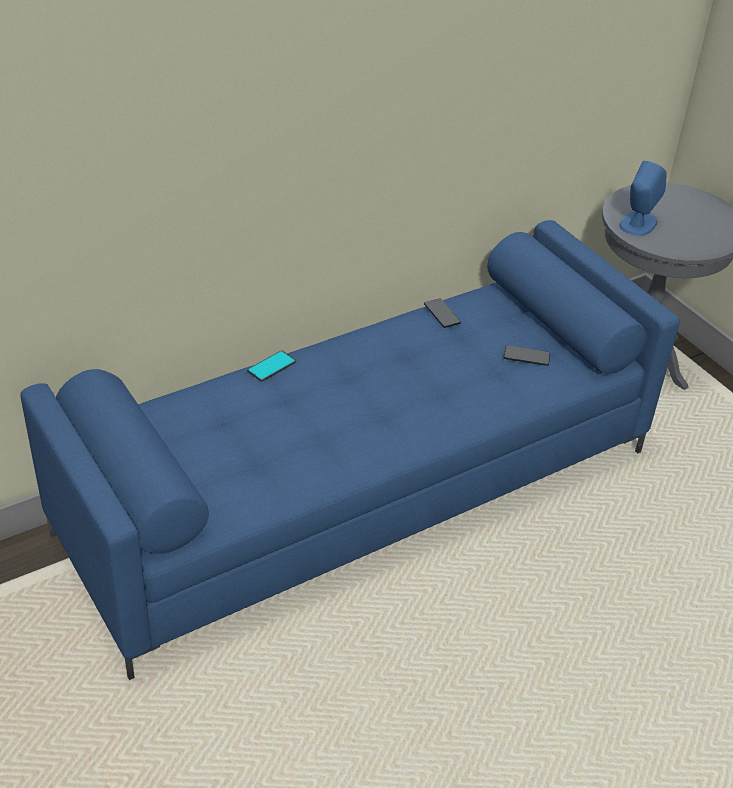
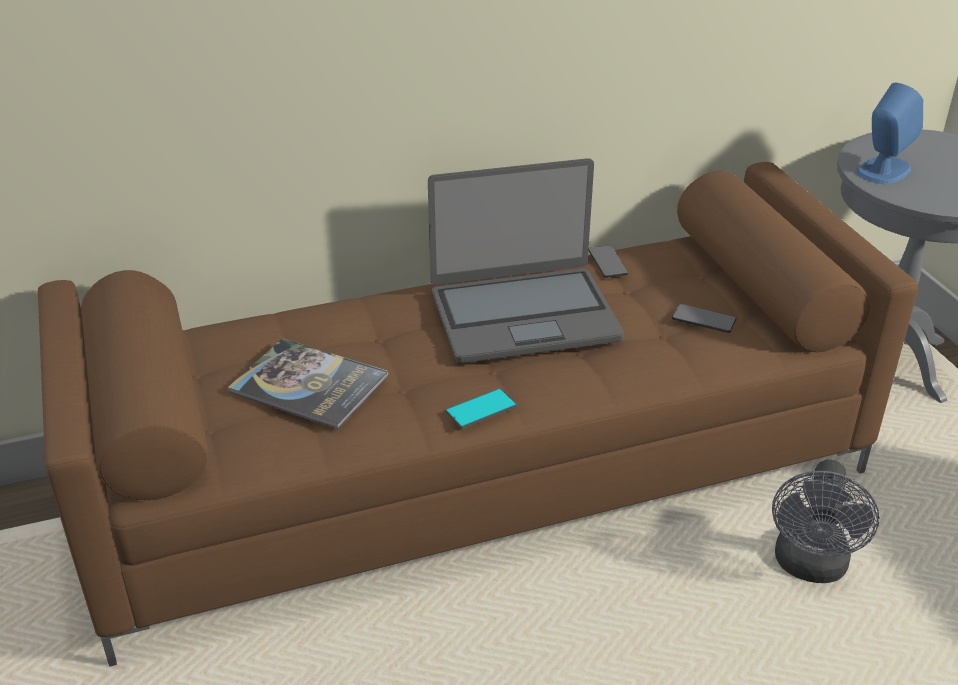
camera: 15 degrees right, 5 degrees down
(251, 445) = (309, 384): none -> book
(271, 366) = (371, 300): phone -> phone (481, 409)
(361, 490) = (481, 474): blue sofa -> brown sofa
(393, 367) = (523, 315): none -> laptop
(617, 529) = (810, 567): none -> grey fan

